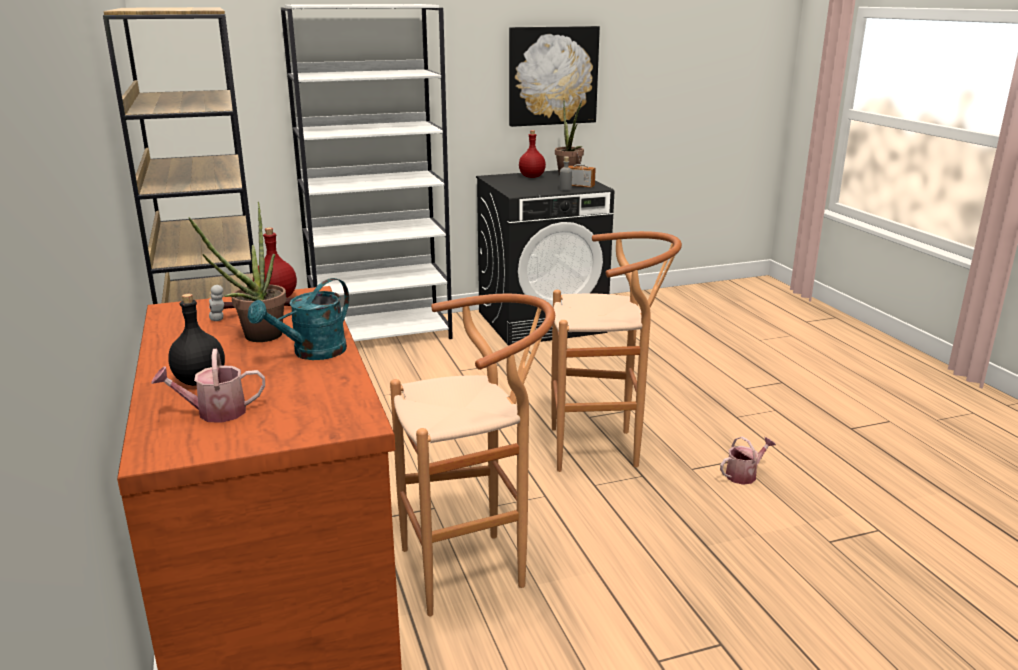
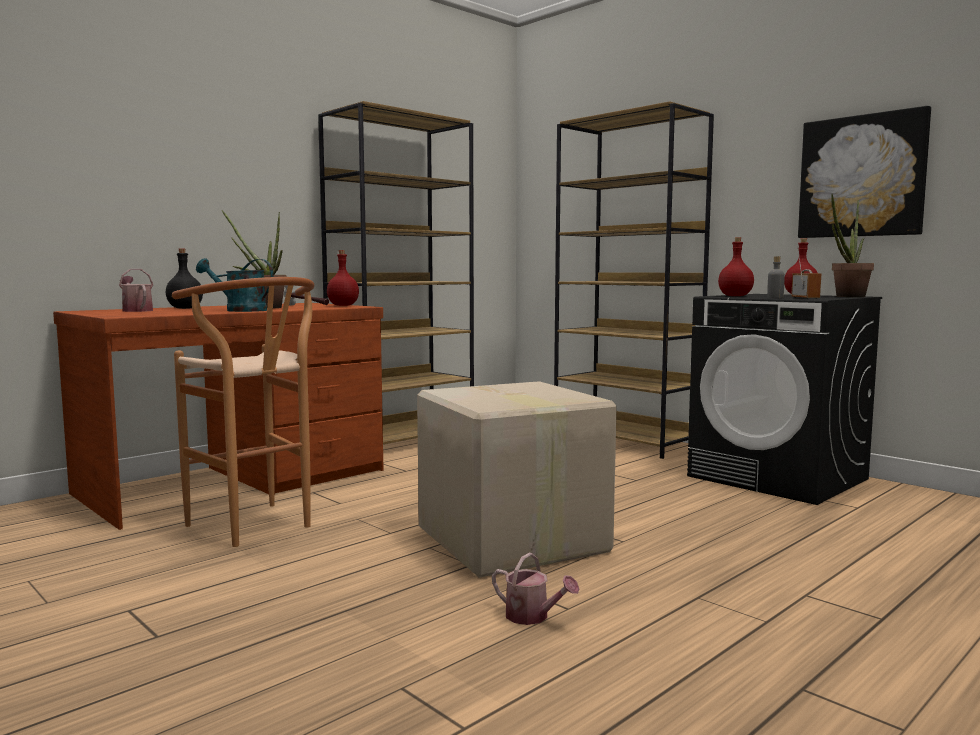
camera: 65 degrees right, 15 degrees down
(382, 334) = (626, 441): white bookcase -> brown bookcase
(525, 190) = (735, 296): none -> red bottle
(604, 449) = (511, 541): brown stool -> cardboard box

